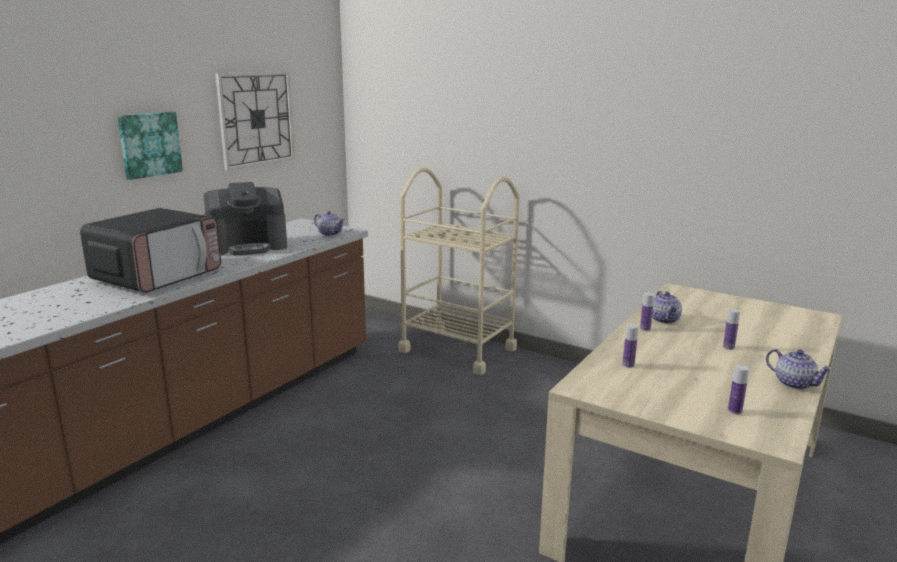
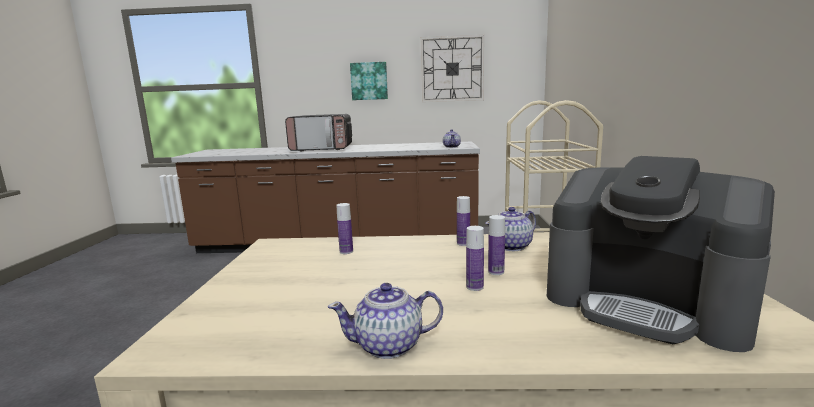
camera: 60 degrees right, 5 degrees down
(248, 246) = (395, 146): coffee machine -> coffee machine (645, 303)
(735, 411) = (254, 314): bottle -> bottle (496, 272)
(794, 383) = (389, 345): teapot -> teapot turned 60 degrees clockwise

